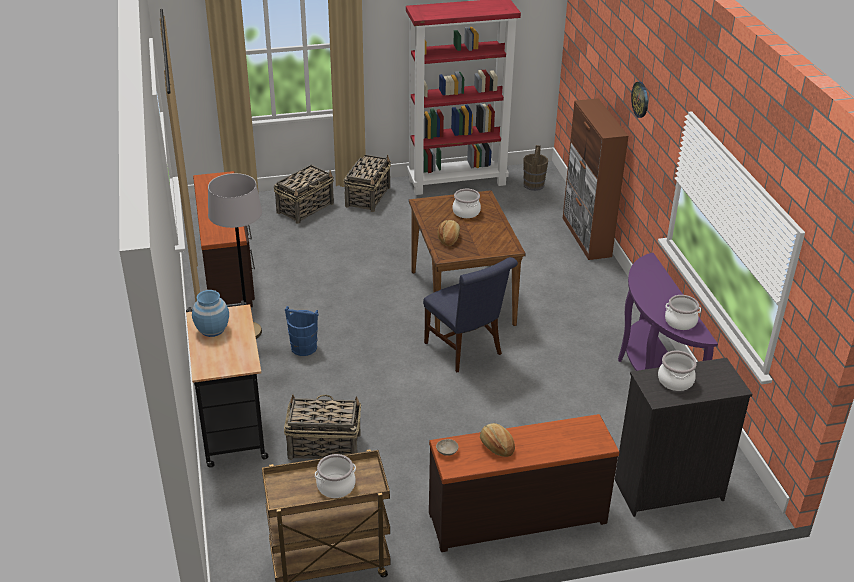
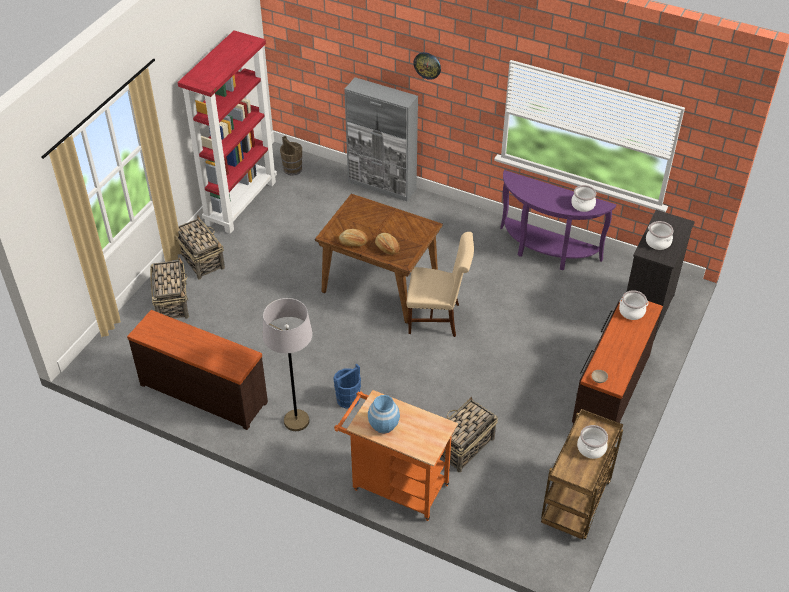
camera: 50 degrees left, 10 degrees up
(232, 425) = (395, 485): black cart -> orange cart
(466, 212) = (364, 221): cooking pot -> cooking pot (631, 311)
(466, 350) = (438, 318): blue chair -> beige chair
(496, 446) = (613, 354): bread -> bread (353, 242)
(586, 237) = (382, 186): brown cabinet -> grey cabinet

